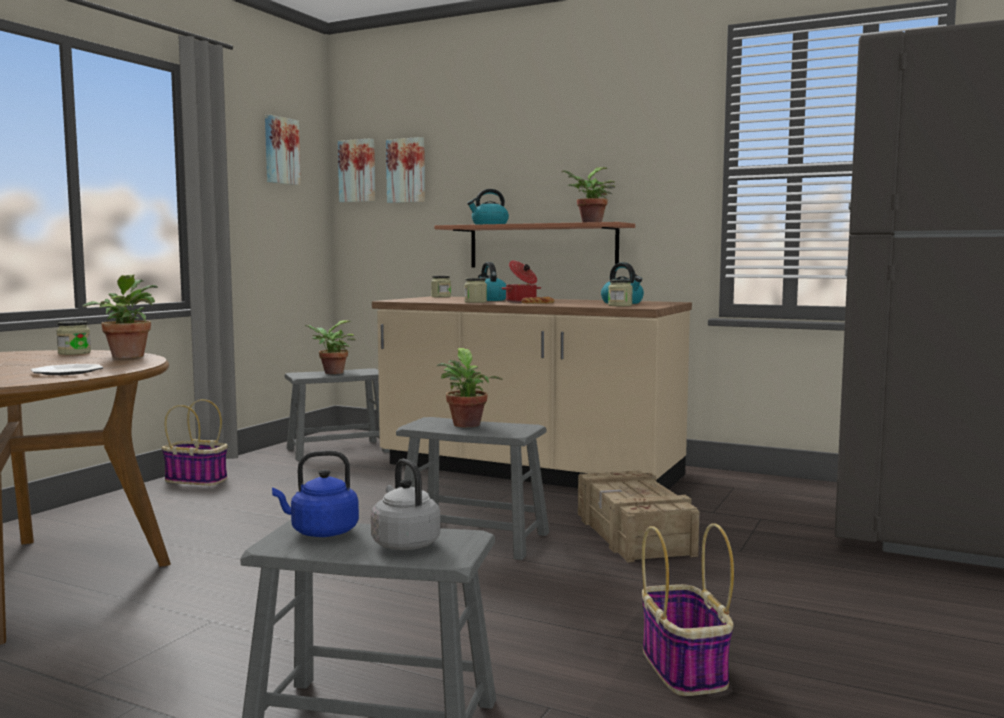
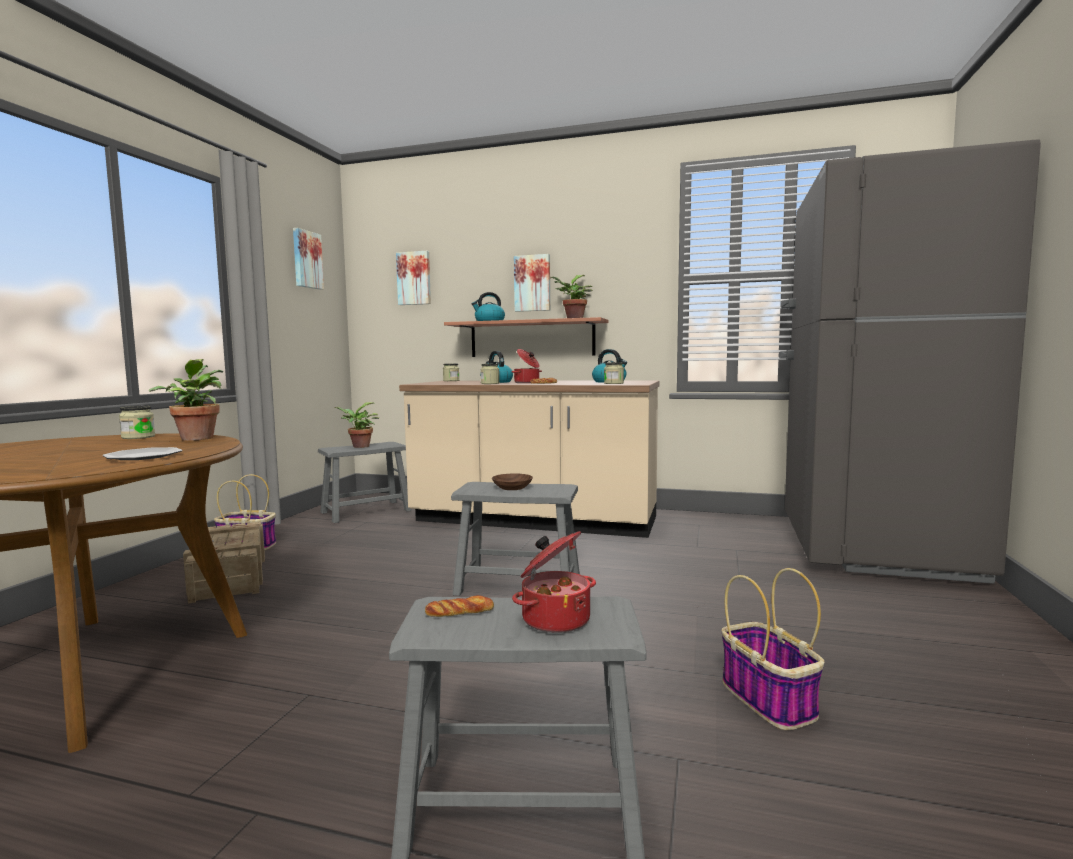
camera: 10 degrees left, 0 degrees up
(321, 532) = (459, 612): blue kettle -> bread
(358, 171) = (371, 279): picture -> picture (532, 283)
(404, 543) = (554, 618): grey kettle -> cooking pot
(467, 425) = (511, 488): potted plant -> brown bowl
(632, 534) = (647, 571): crate -> crate (228, 576)

